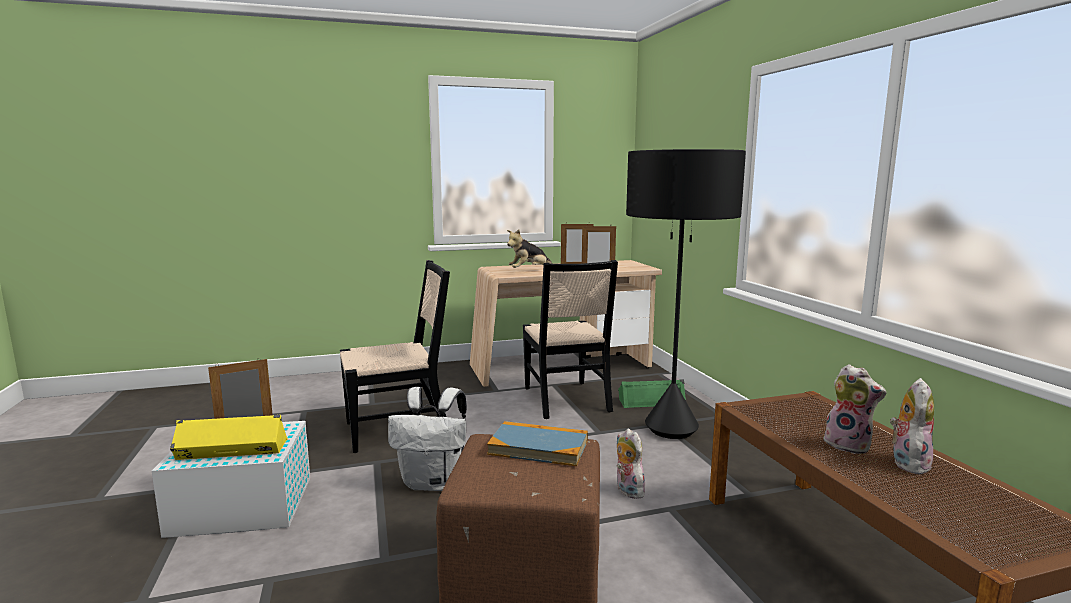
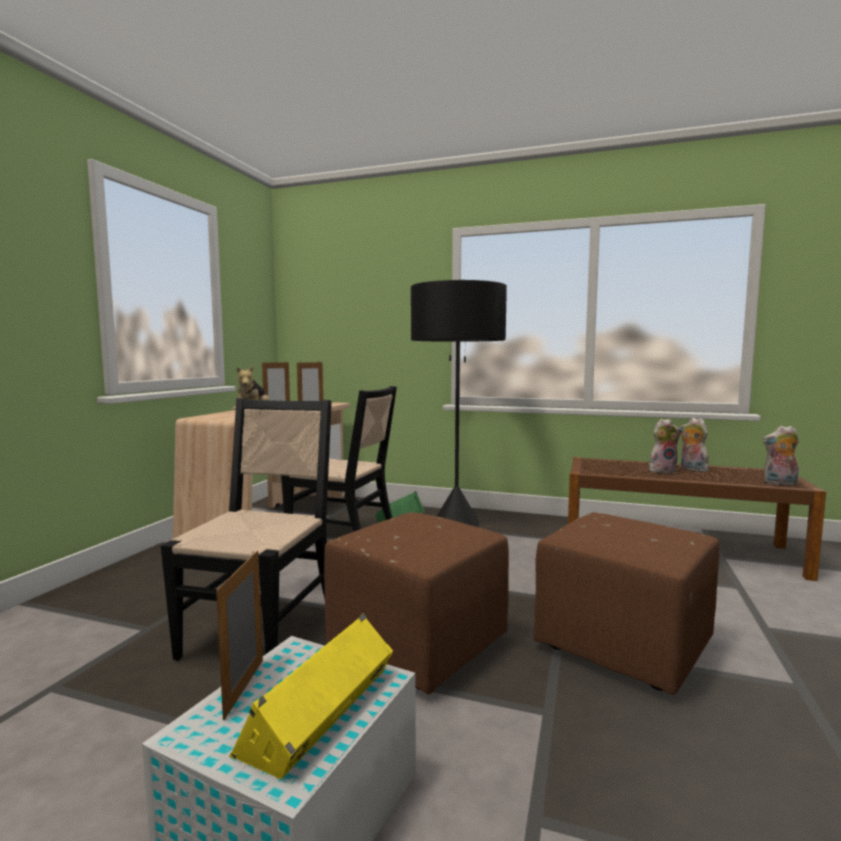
camera: 55 degrees left, 5 degrees down
(433, 482) = (418, 643): white backpack -> brown ottoman
(538, 447) = (608, 524): book -> none
(627, 490) = (529, 570): plush toy -> plush toy (780, 484)

